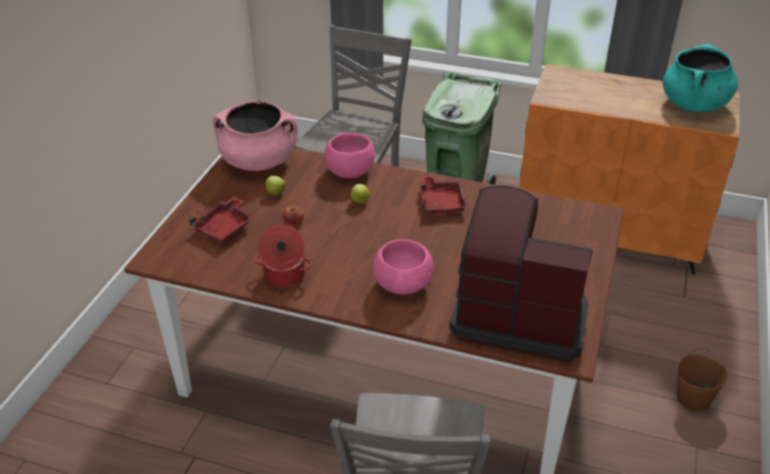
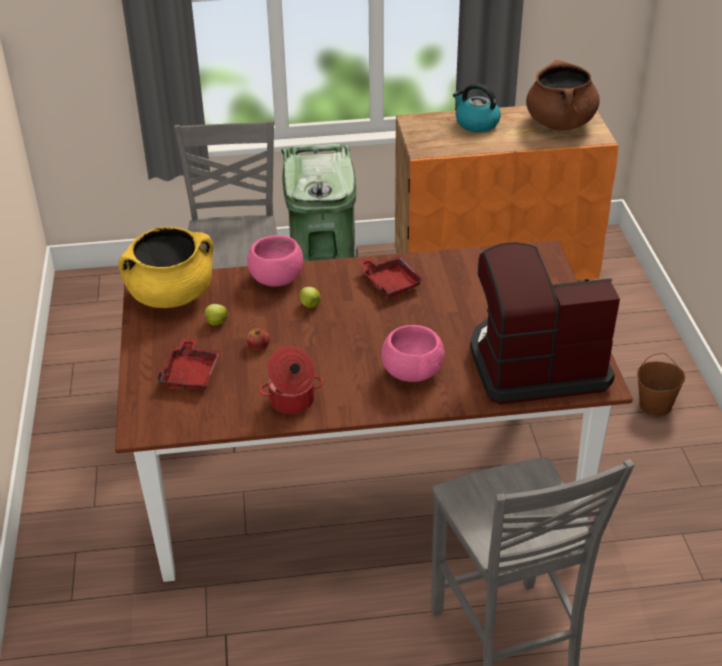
camera: 25 degrees left, 0 degrees up
(259, 161) = (171, 295): pink cooking pot -> yellow cooking pot
(612, 87) = (476, 123): none -> kettle
(694, 105) = (560, 123): turquoise cooking pot -> brown cooking pot

